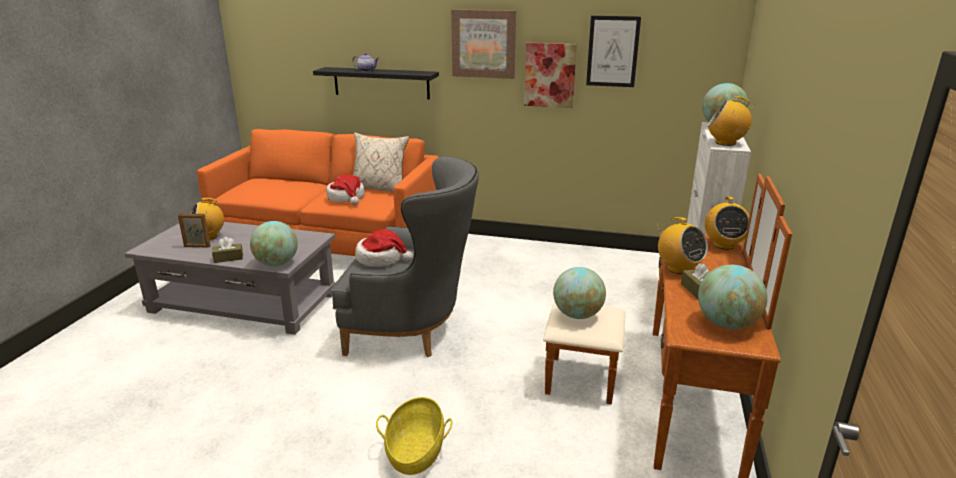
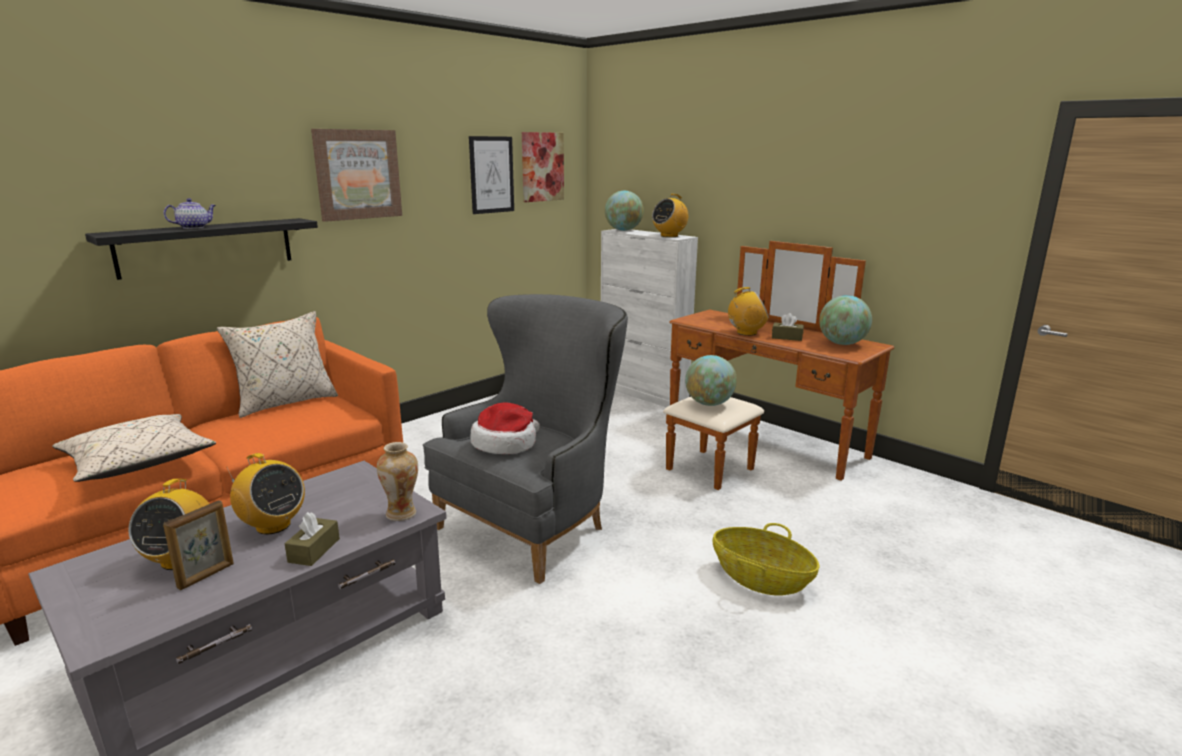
camera: 60 degrees left, 5 degrees down
(277, 263) = (401, 514): globe -> vase
(280, 192) = (138, 462): none -> beige pillow
(347, 198) = (275, 424): hat -> none
(550, 75) = (436, 207): picture -> picture (542, 167)
(723, 245) = (718, 315): radio -> radio (273, 525)

